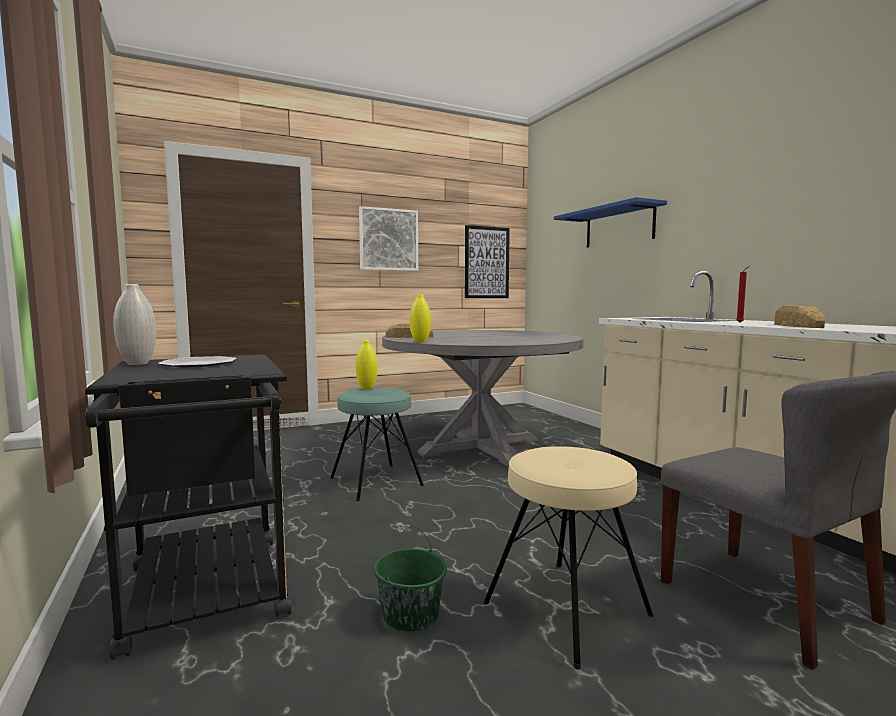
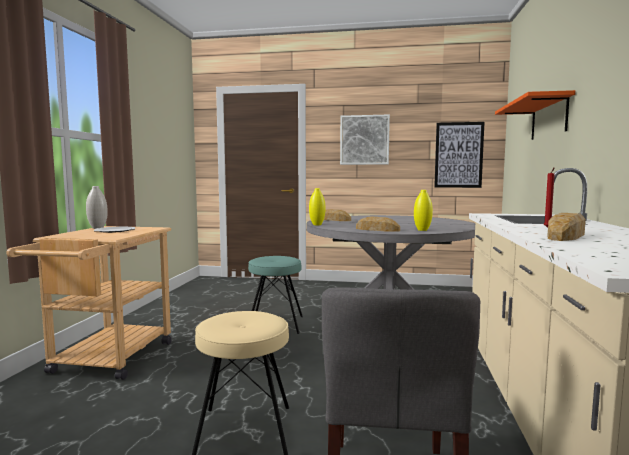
camera: 35 degrees right, 0 degrees up
(208, 600) = (107, 361): black cart -> beige cart
(367, 388) = (278, 256): yellow vase -> yellow vase (422, 230)
(410, 614) = (167, 400): green bucket -> none
(507, 342) = (377, 229): none -> bread
(619, 227) = (549, 118): blue shelf -> orange shelf

